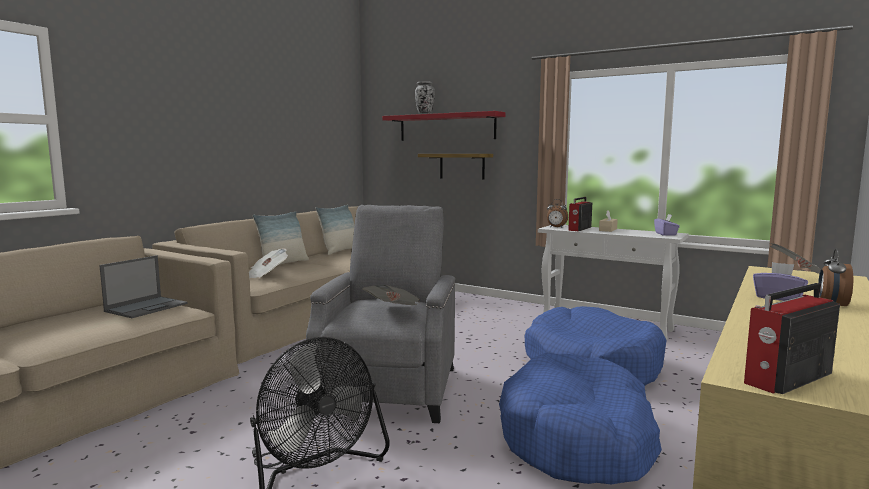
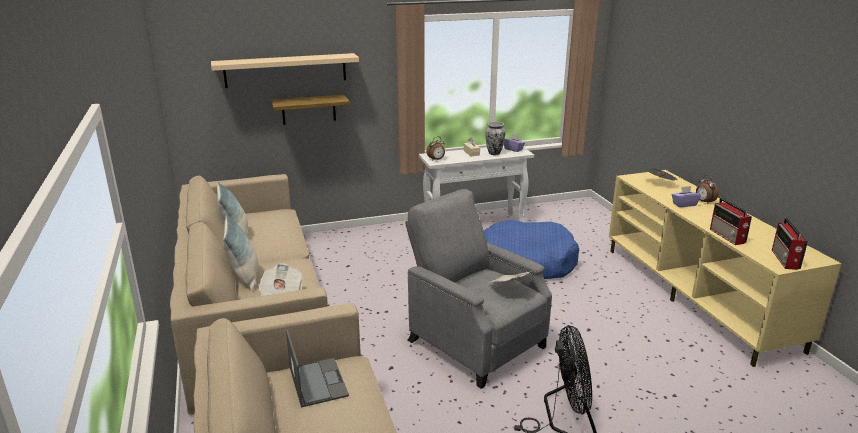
camera: 50 degrees left, 15 degrees up
(425, 114) = (265, 60): vase -> vase (494, 153)
(446, 127) = (285, 70): red shelf -> beige shelf
(578, 439) = (607, 316): blue dog bed -> none
(579, 229) = (454, 157): radio -> radio (728, 236)

